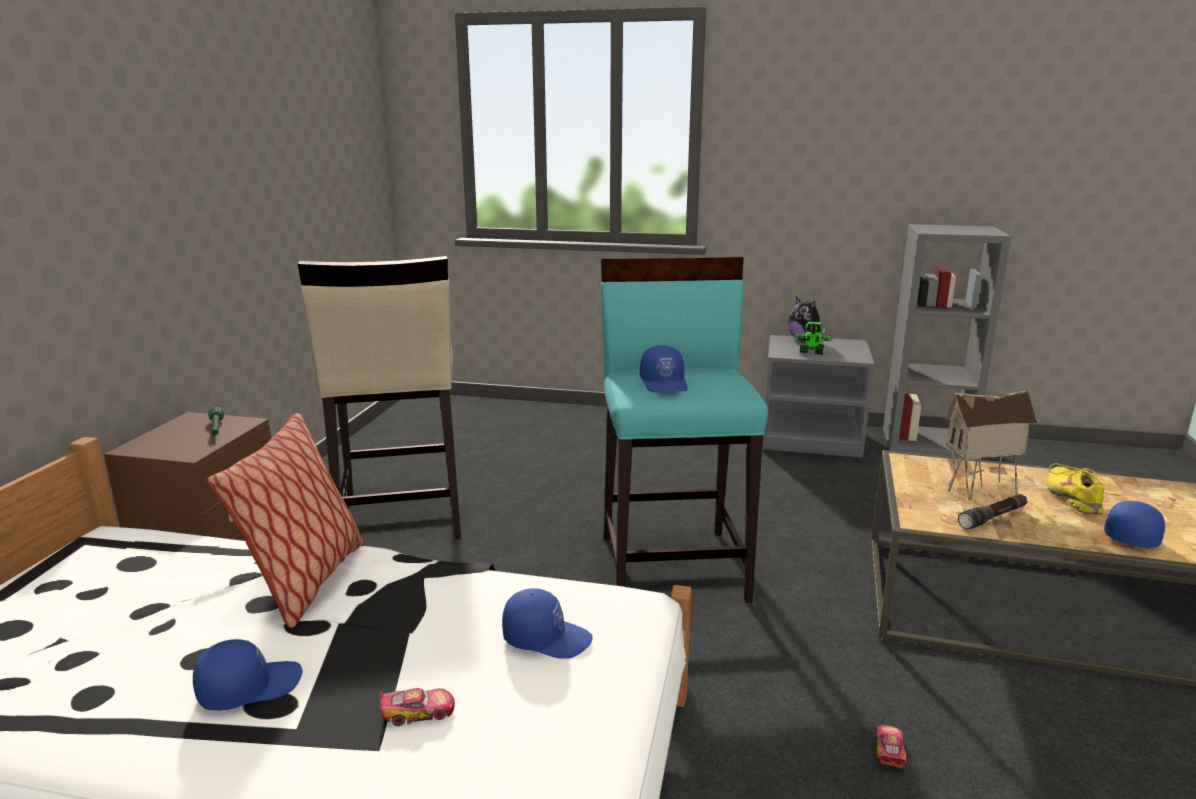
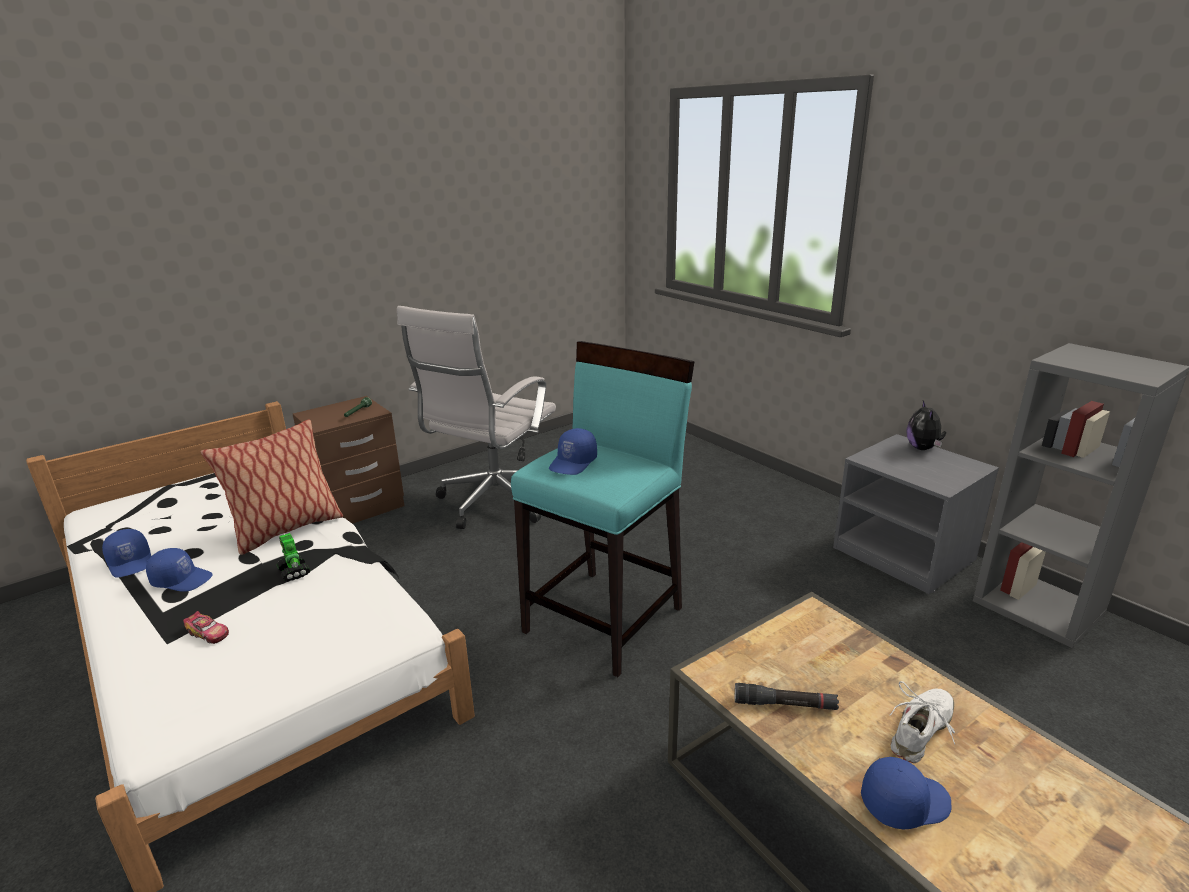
camera: 40 degrees right, 5 degrees up
(400, 516) = (492, 504): beige stool -> white office chair
(547, 638) = (323, 624): blue cap -> blue cap (131, 562)
(811, 352) = (901, 465): toy robot -> toy robot (294, 572)
(889, 751) = (536, 848): toy car -> none
(980, 492) = (825, 675): toy house -> none
(1074, 498) = (921, 732): yellow shoe -> white shoe

